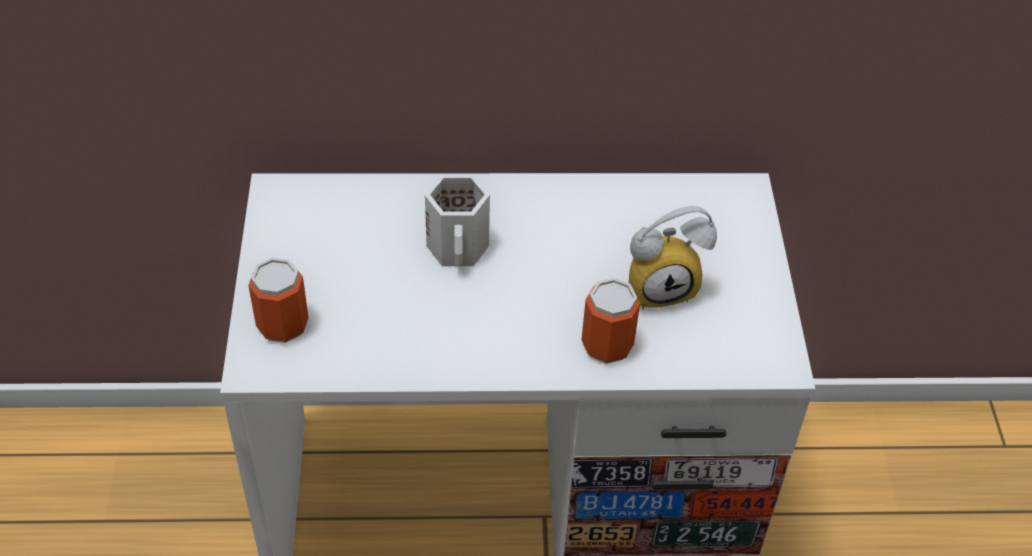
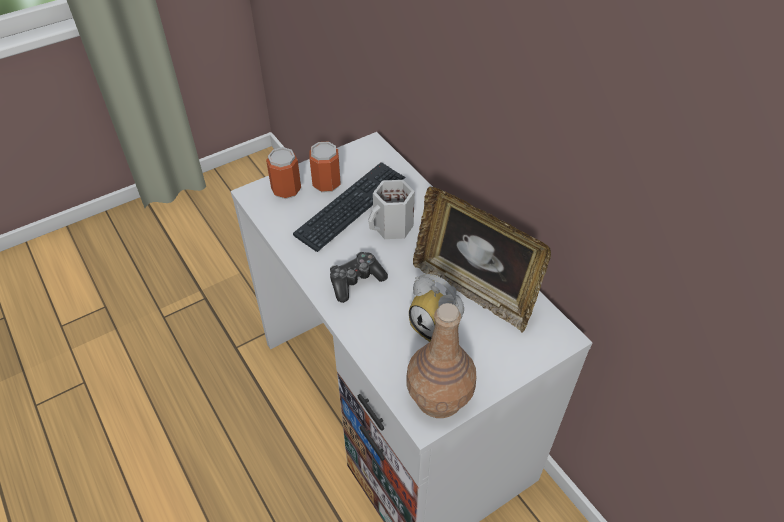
camera: 60 degrees right, 0 degrees up
(384, 270) = (351, 207): none -> keyboard
(524, 328) = (356, 281): none -> game controller
(607, 345) = (372, 323): can -> can (326, 184)
(624, 226) = (474, 289): none -> picture frame
(759, 336) = (440, 398): none -> brown bottle

